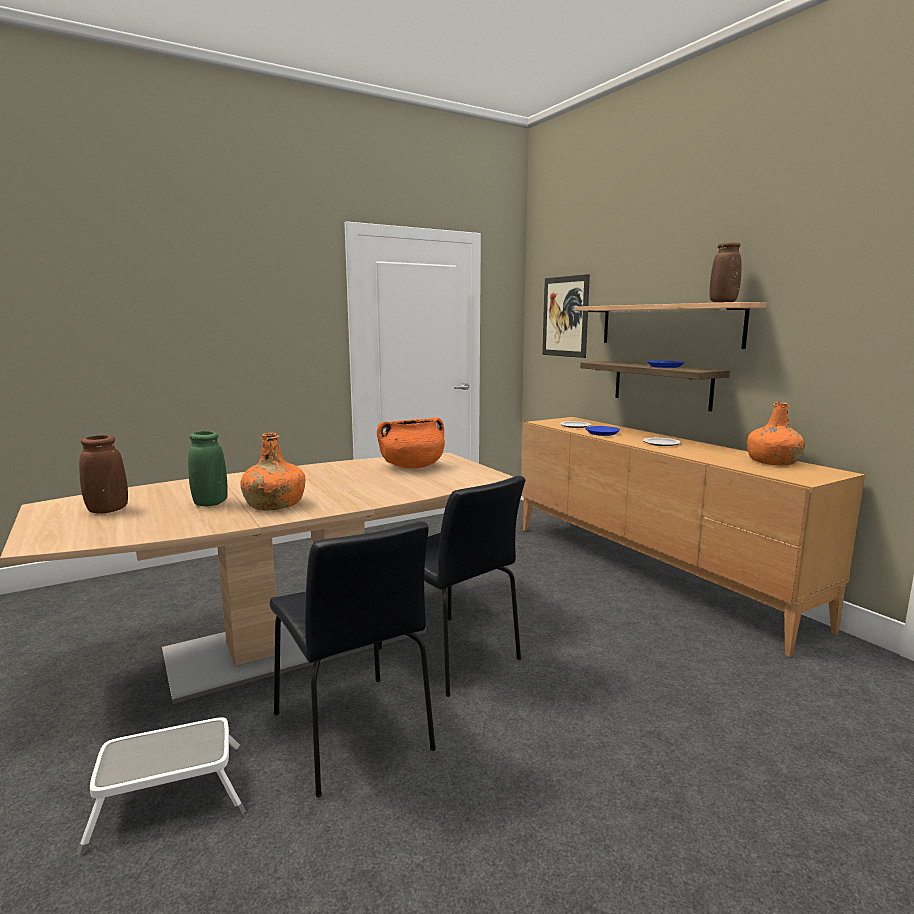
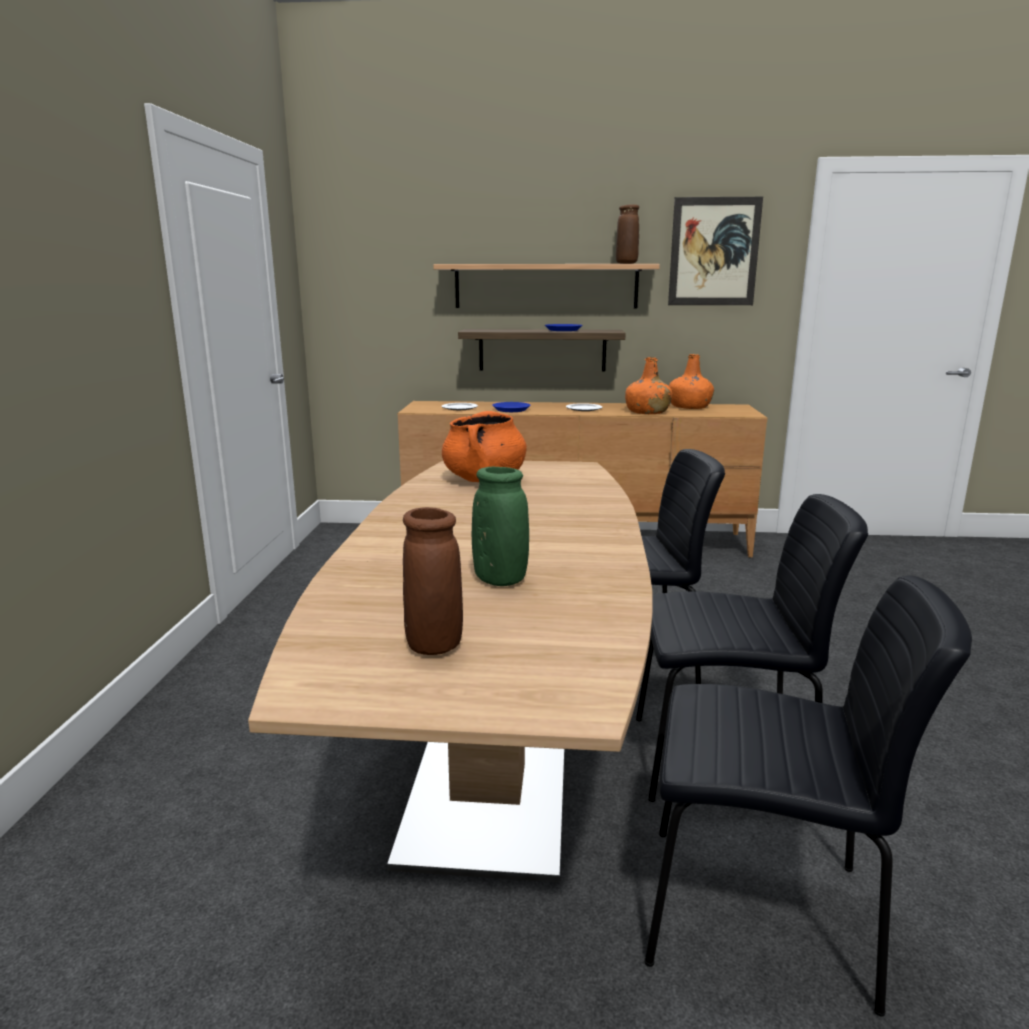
camera: 55 degrees left, 5 degrees up
(169, 795) = (766, 914): grey step ladder -> black chair
(274, 505) = (559, 552): orange bottle -> orange bottle (647, 412)
(565, 316) = (384, 276): picture -> picture (714, 252)

